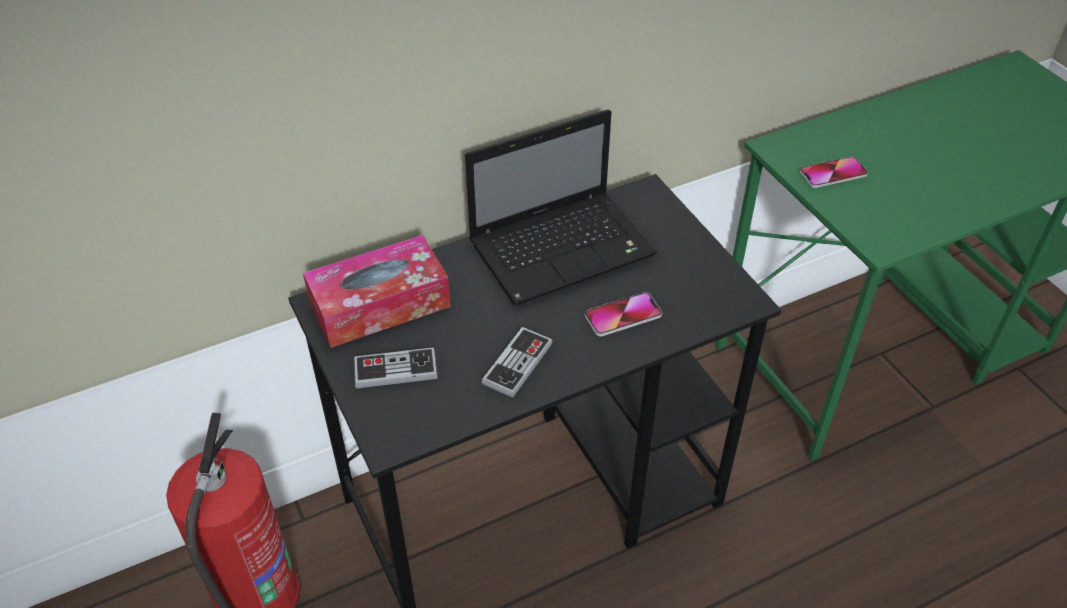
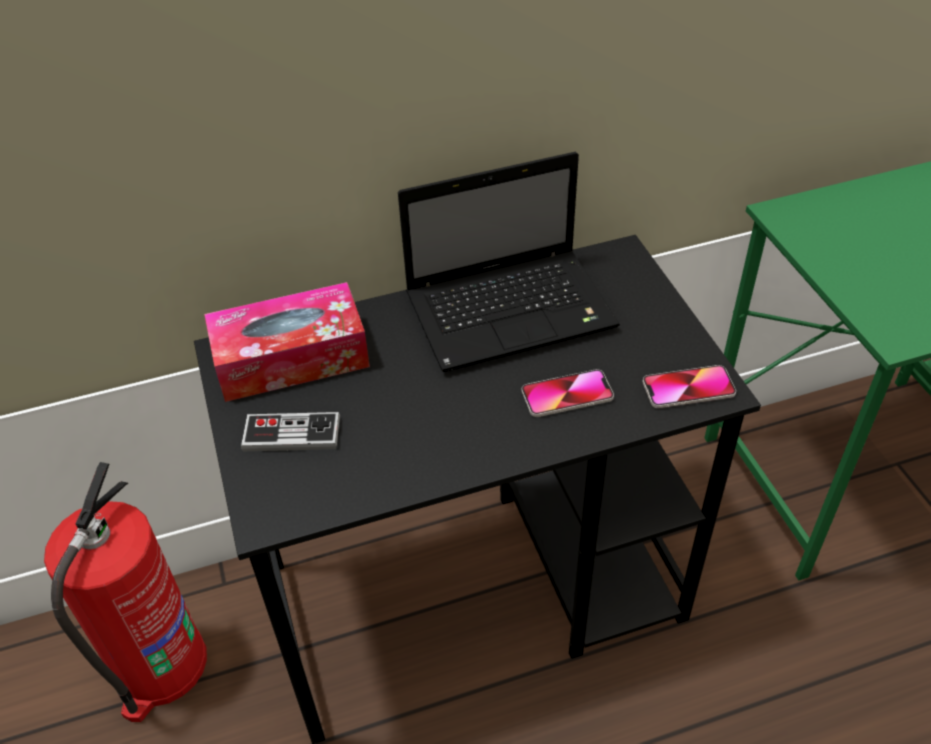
camera: 10 degrees right, 0 degrees up
(517, 363) = (432, 440): game controller -> none
(833, 174) = (847, 249): phone -> phone (688, 388)

